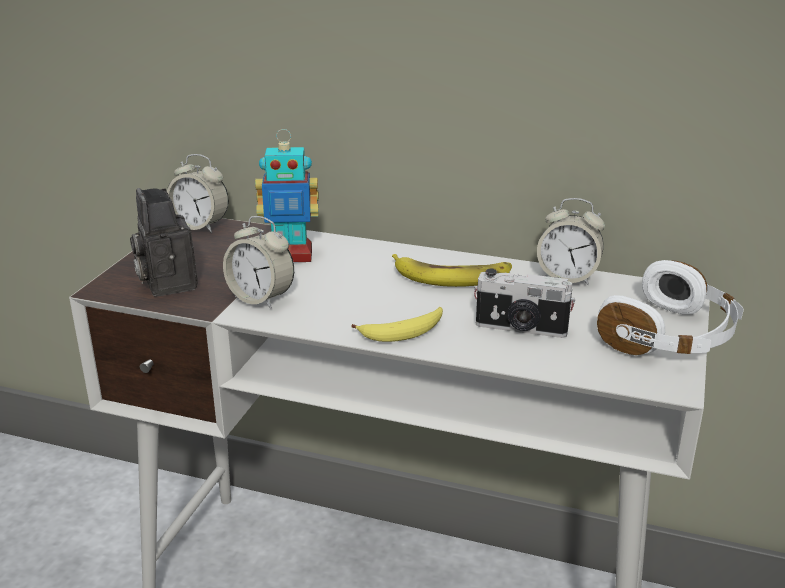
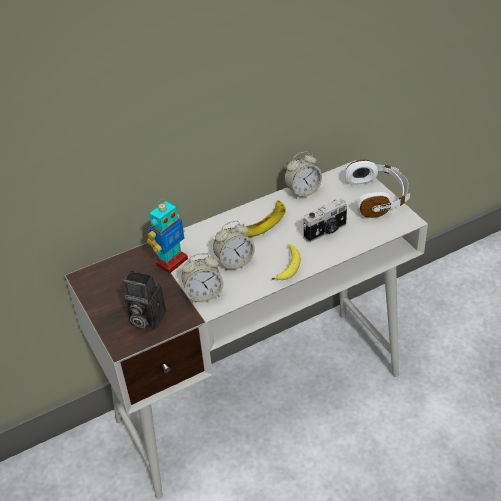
camera: 45 degrees left, 15 degrees up
(200, 226) = (93, 277): alarm clock -> alarm clock (234, 262)

